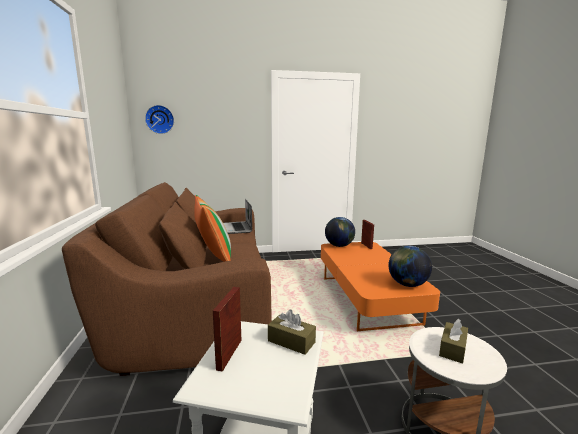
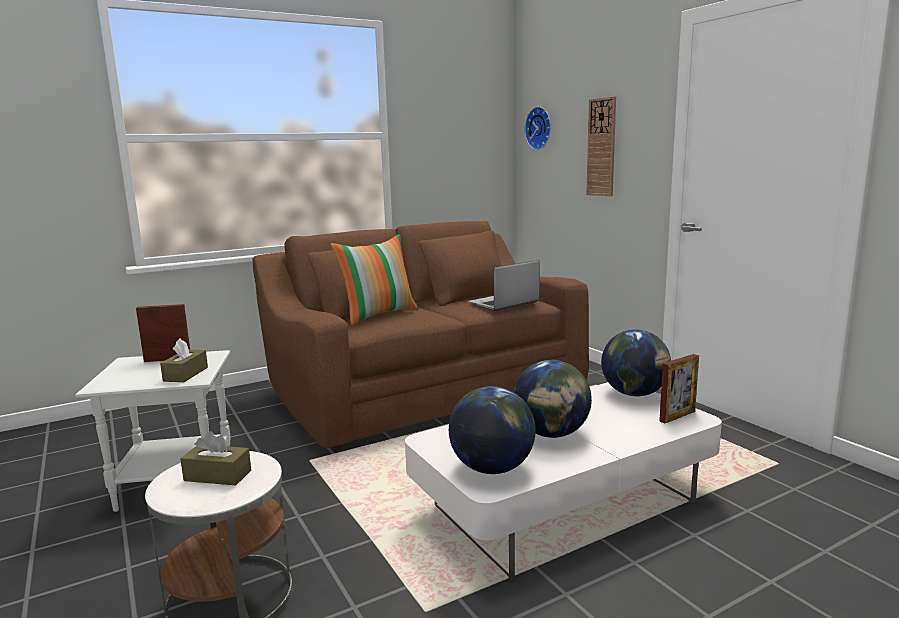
camera: 70 degrees right, 0 degrees up
(220, 134) = (601, 147): none -> wall clock
(367, 299) = (564, 505): orange coffee table -> white coffee table
(374, 267) = (551, 434): none -> globe

